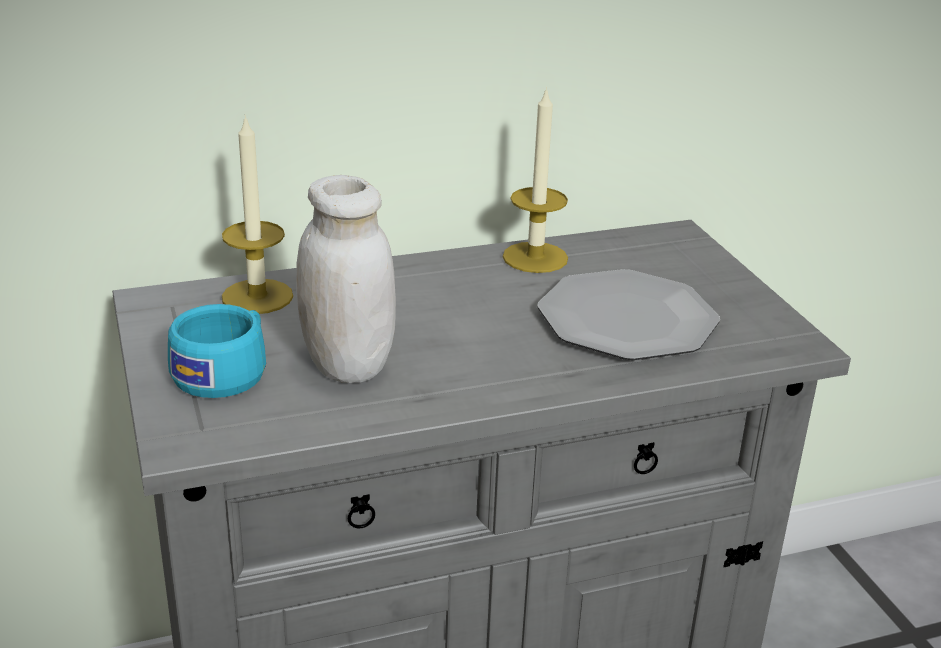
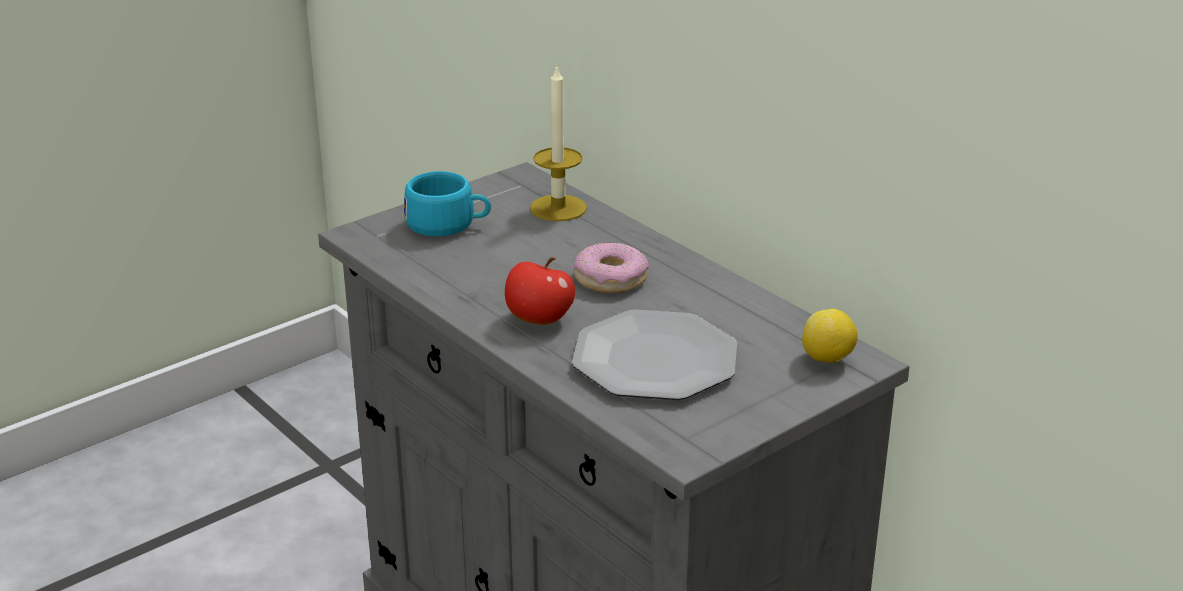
camera: 70 degrees right, 0 degrees up
(347, 365) = (487, 262): white jar -> none
(447, 304) = (610, 279): none -> donut
(507, 362) = (539, 320): none -> apple
(535, 257) = (732, 299): candle -> none
(667, 245) = (827, 359): none -> lemon

